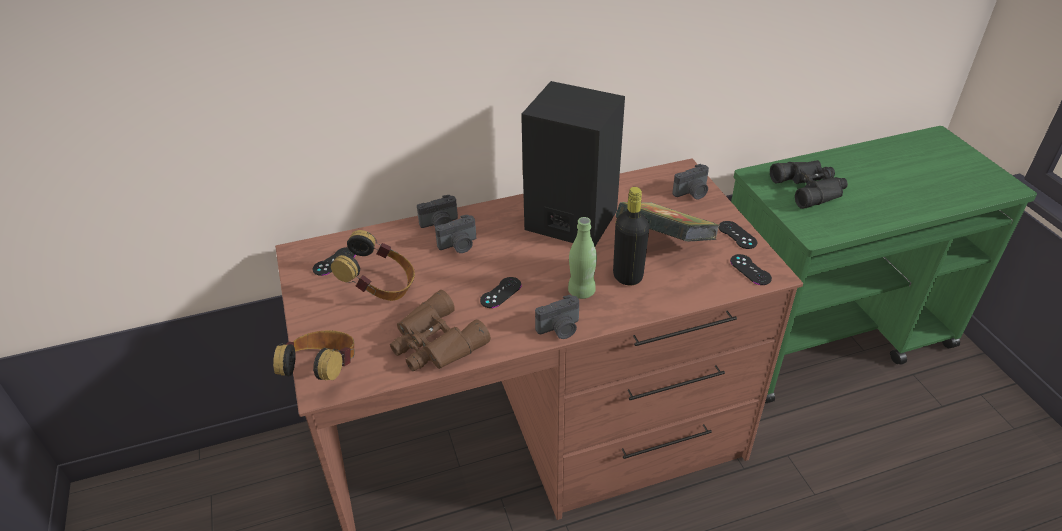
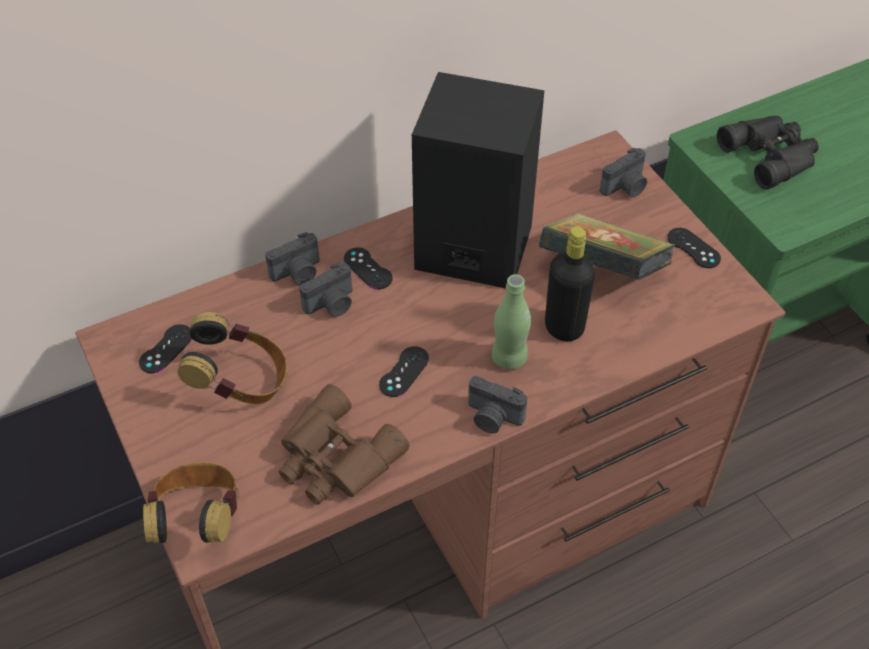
camera: 10 degrees left, 10 degrees up
(560, 329) = (492, 418): camera -> camera turned 60 degrees clockwise
(750, 270) = (717, 300): black game controller -> black game controller (368, 268)

